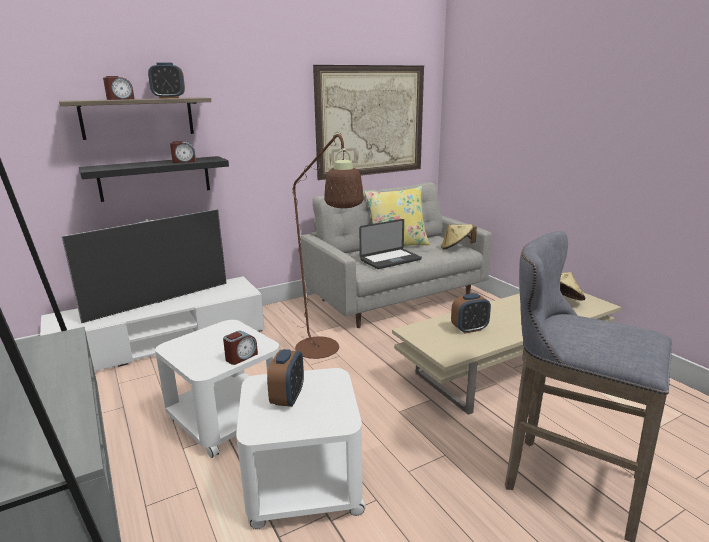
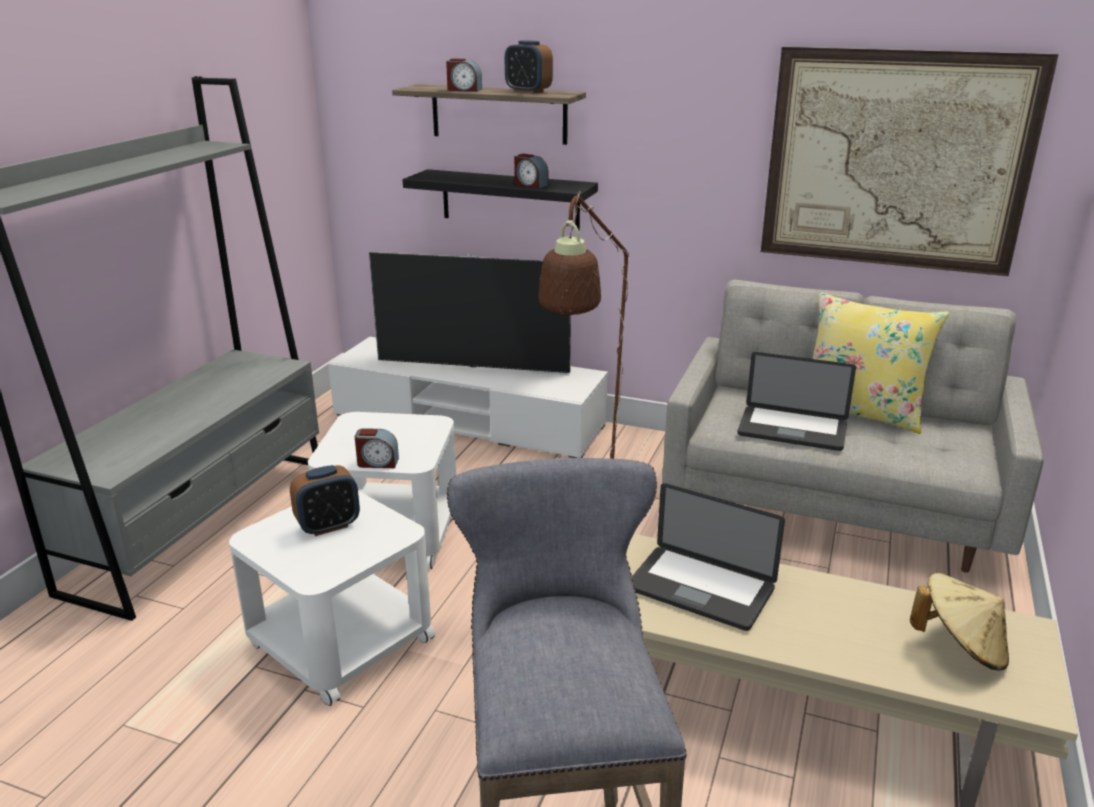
camera: 50 degrees right, 5 degrees up
(456, 248) = (957, 460): beige hat -> none
(469, 329) = (700, 589): alarm clock -> laptop

